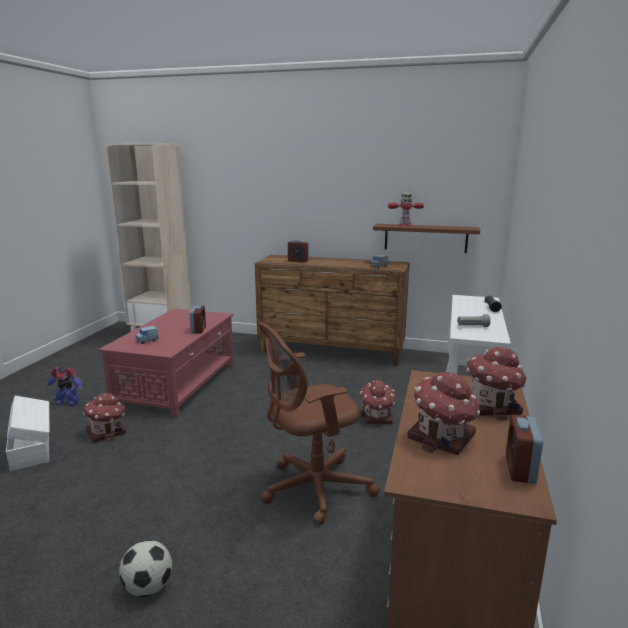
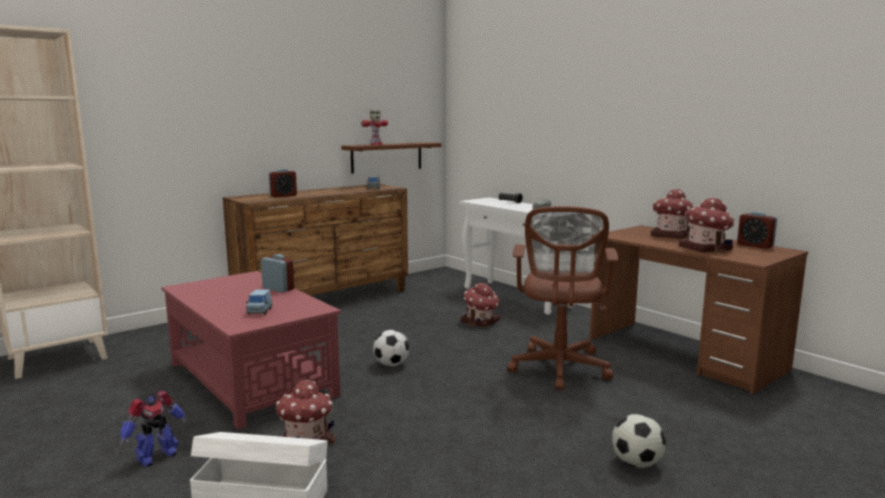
camera: 55 degrees left, 5 degrees down
(243, 415) = (391, 364): none -> football

